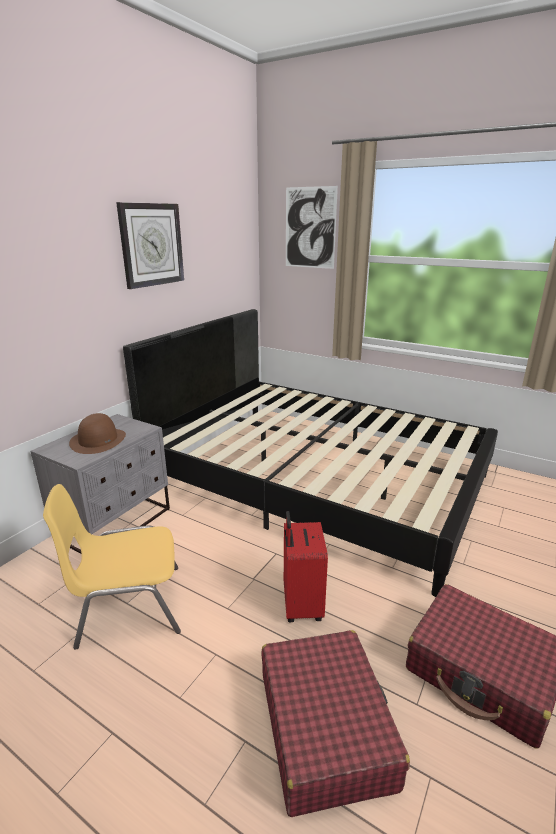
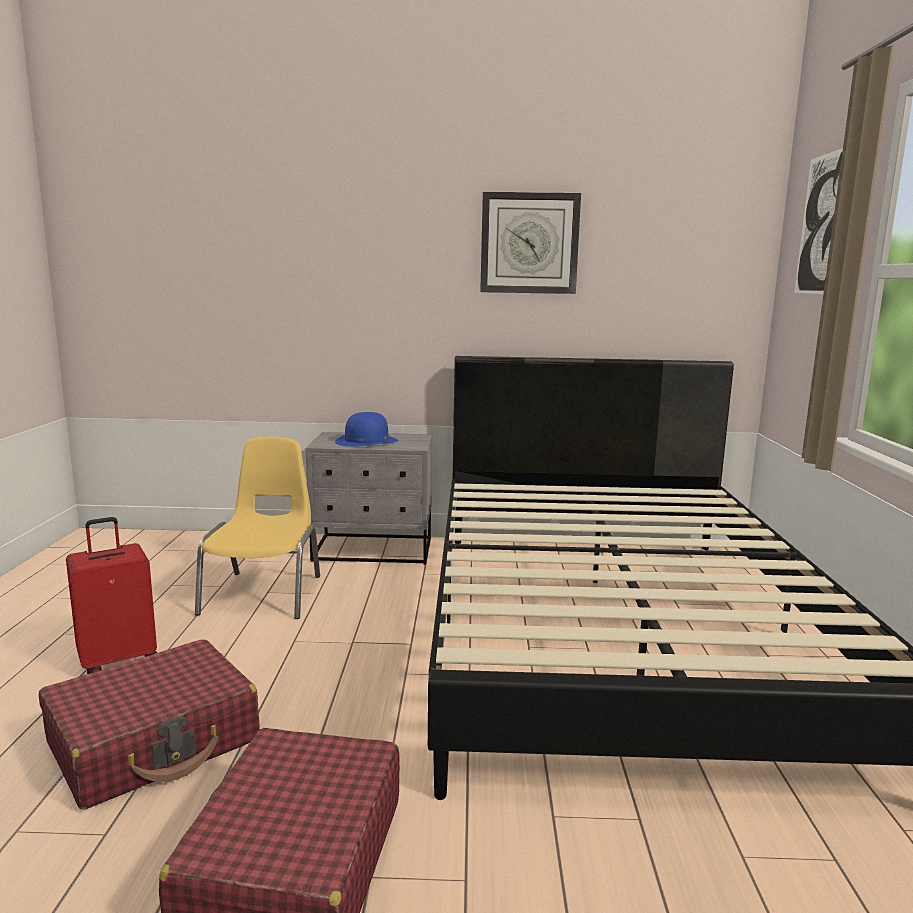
camera: 60 degrees right, 10 degrees down
(98, 440) = (366, 441): brown hat -> blue hat
(128, 605) = (264, 594): yellow chair -> yellow chair turned 45 degrees clockwise
(301, 605) = (330, 683): red suitcase -> red suitcase (118, 659)

